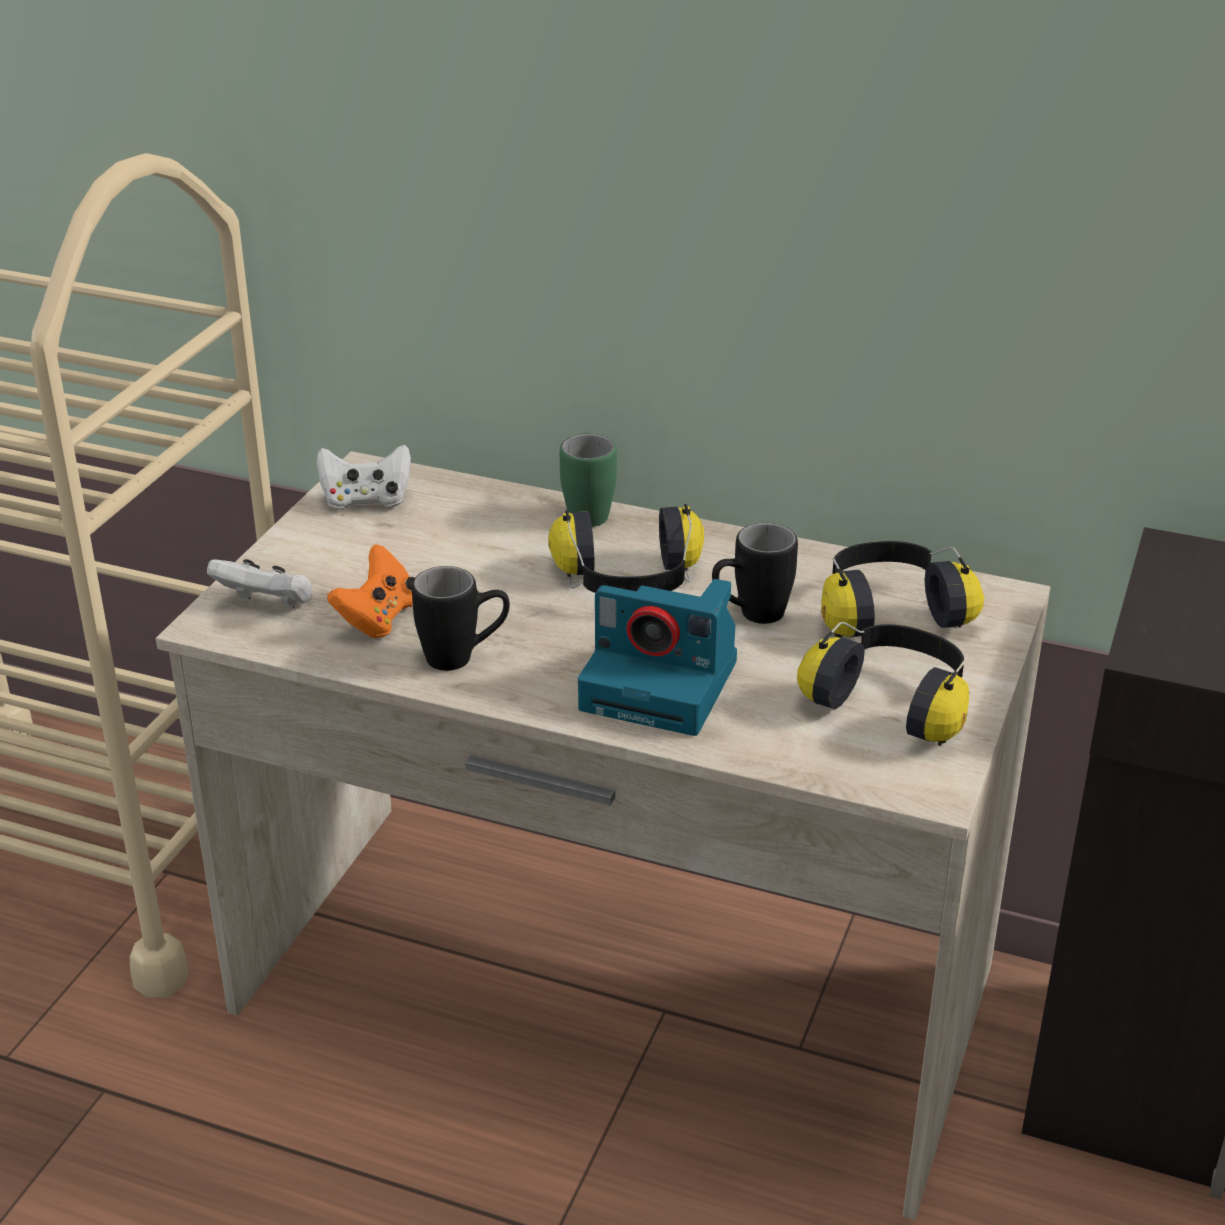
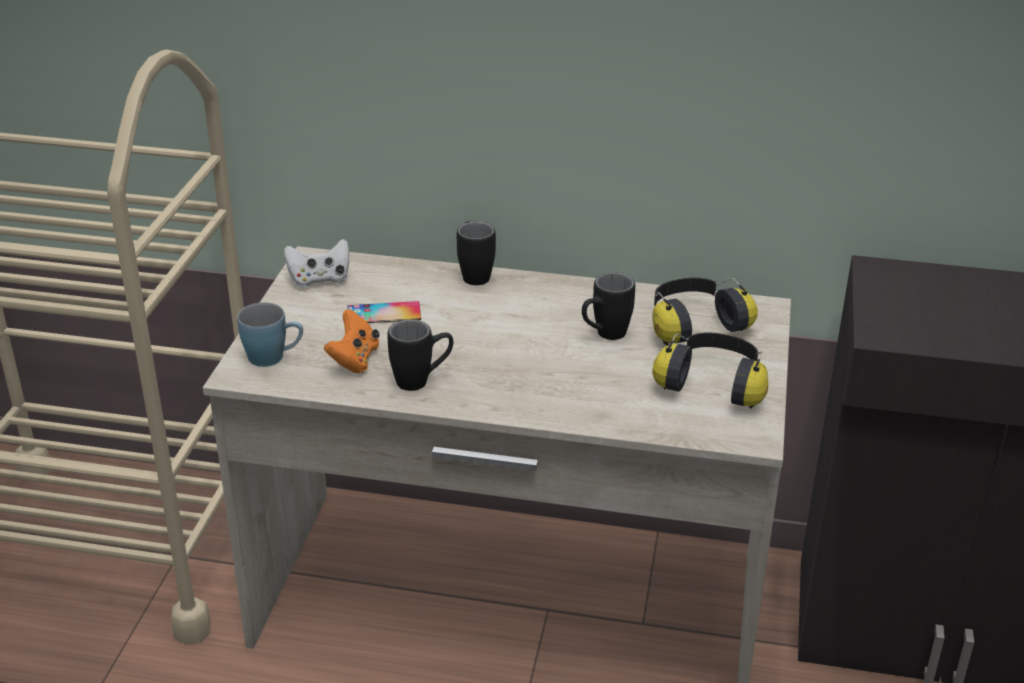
camera: 10 degrees left, 0 degrees up
(267, 605) = (274, 358): white game controller -> blue mug
(441, 556) = (384, 313): none -> phone
(587, 510) = (474, 274): green mug -> black mug
(629, 583) = (518, 320): headphones -> none
(663, 685) = (561, 386): camera -> none

